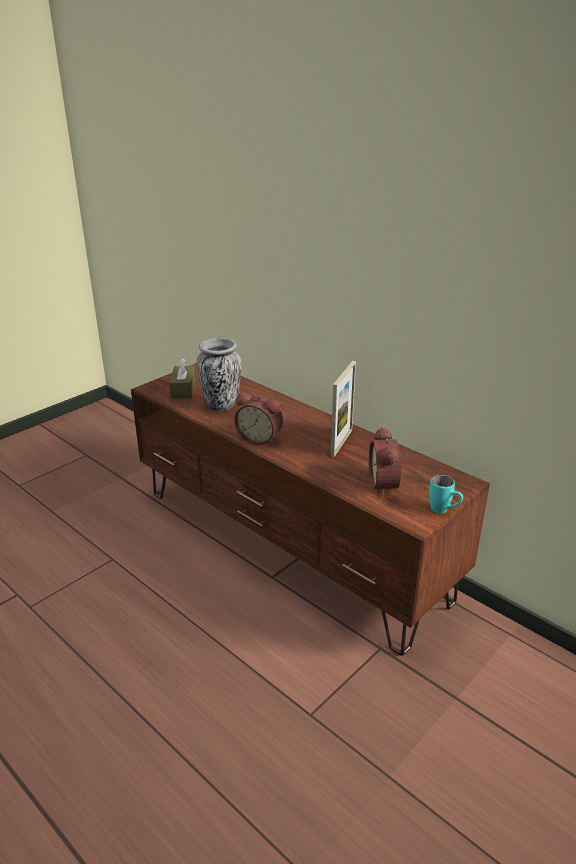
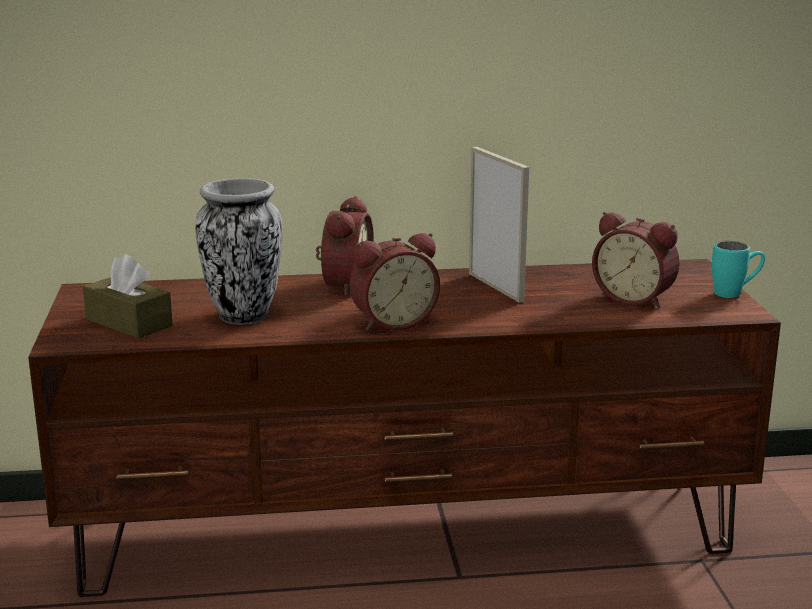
camera: 50 degrees left, 10 degrees down
(287, 408) = (343, 284): none -> alarm clock

